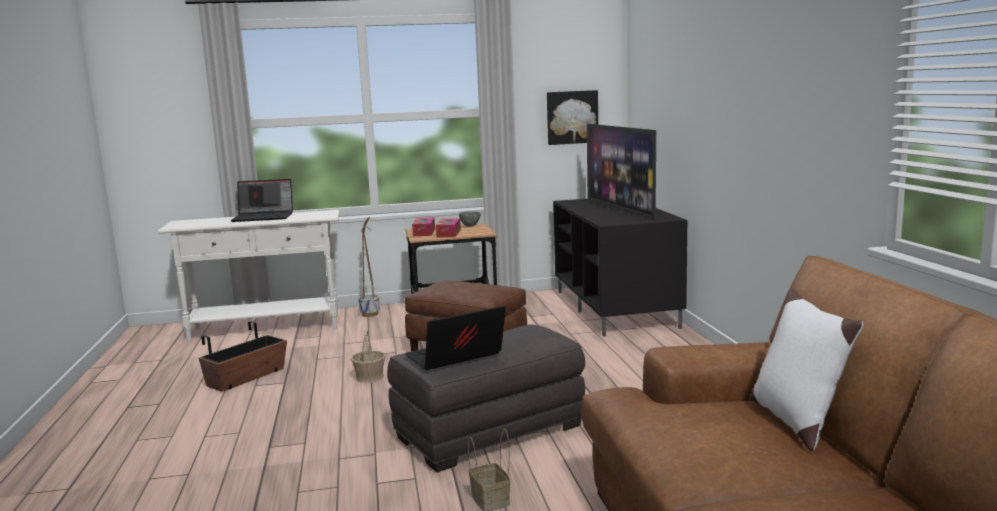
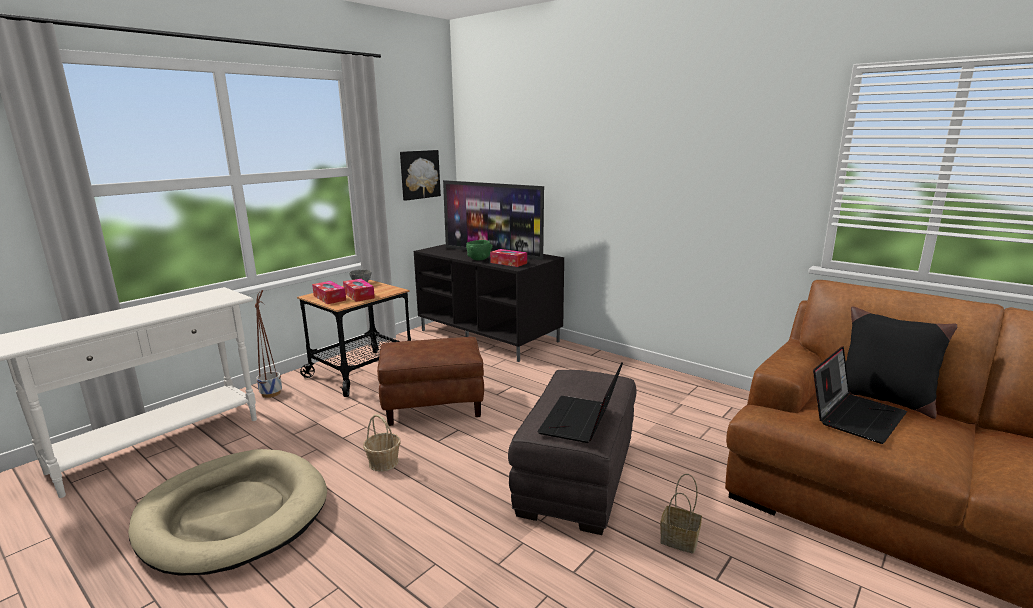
camera: 40 degrees left, 5 degrees up
(246, 377) = (233, 514): planter -> beige dog bed
(264, 217) = (142, 310): laptop -> laptop (855, 416)
(591, 213) = (479, 259): none -> green bowl
(611, 219) = (508, 263): none -> tissue box
(796, 421) = (883, 399): white pillow -> black pillow

